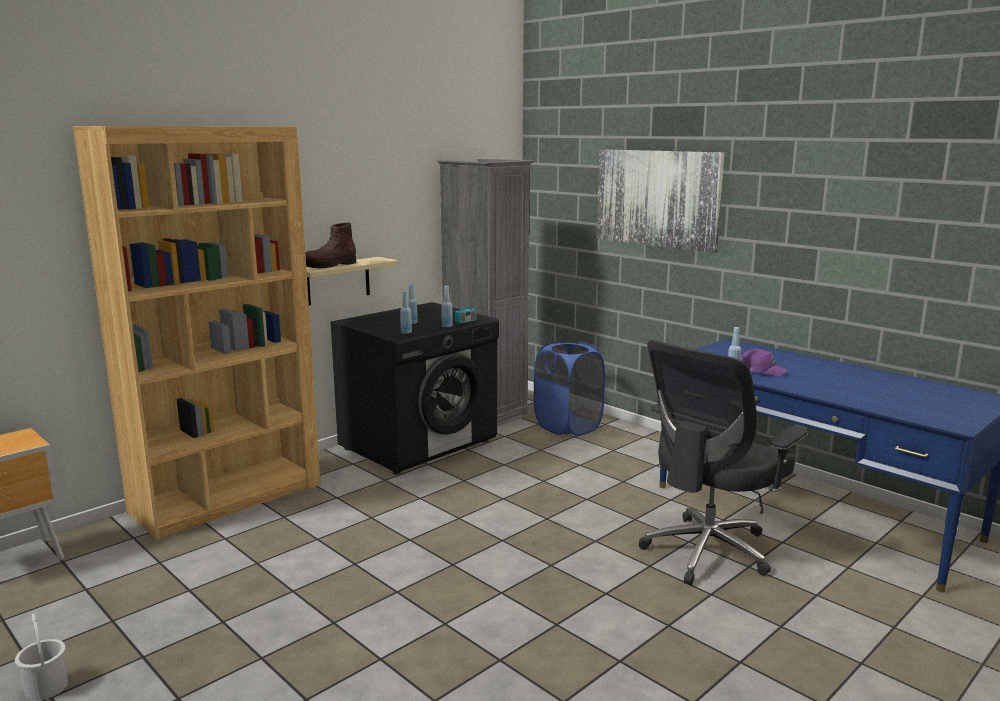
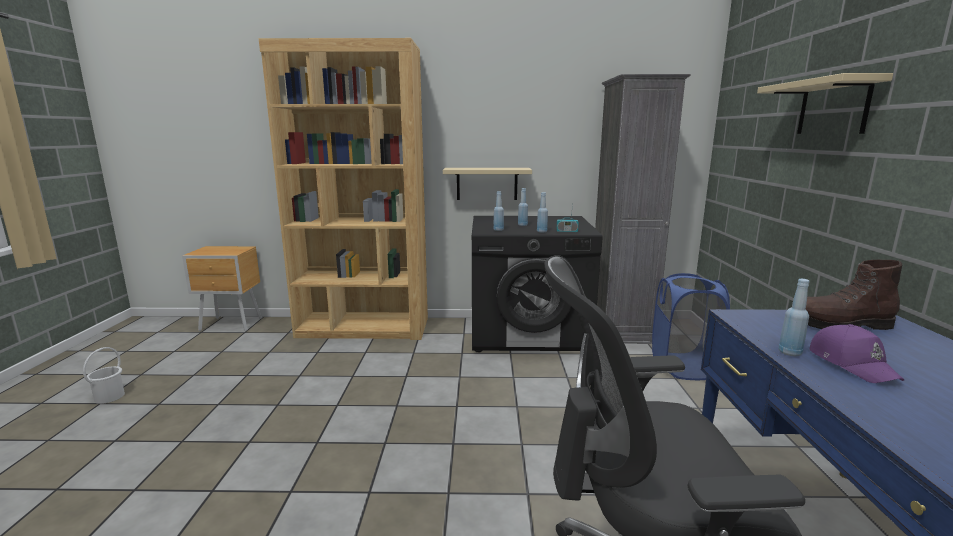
camera: 45 degrees right, 0 degrees up
(330, 265) = (471, 168): brown boot -> brown boot (842, 325)
(657, 198) = (833, 107): picture -> beige shelf

